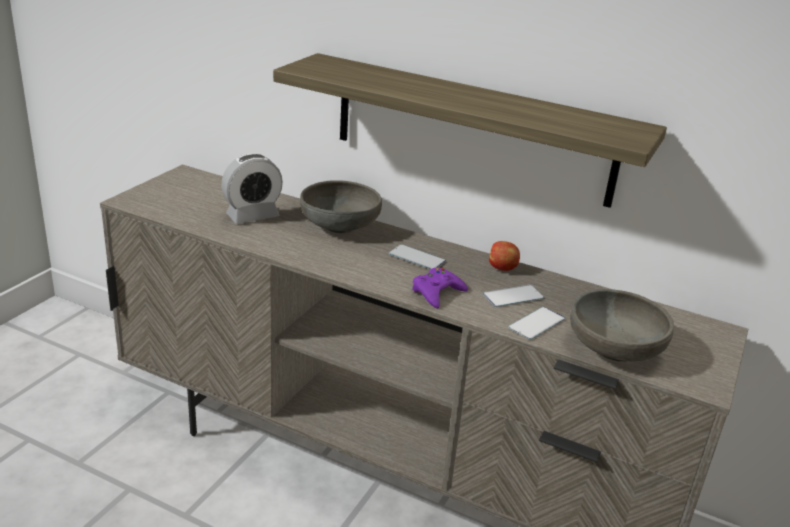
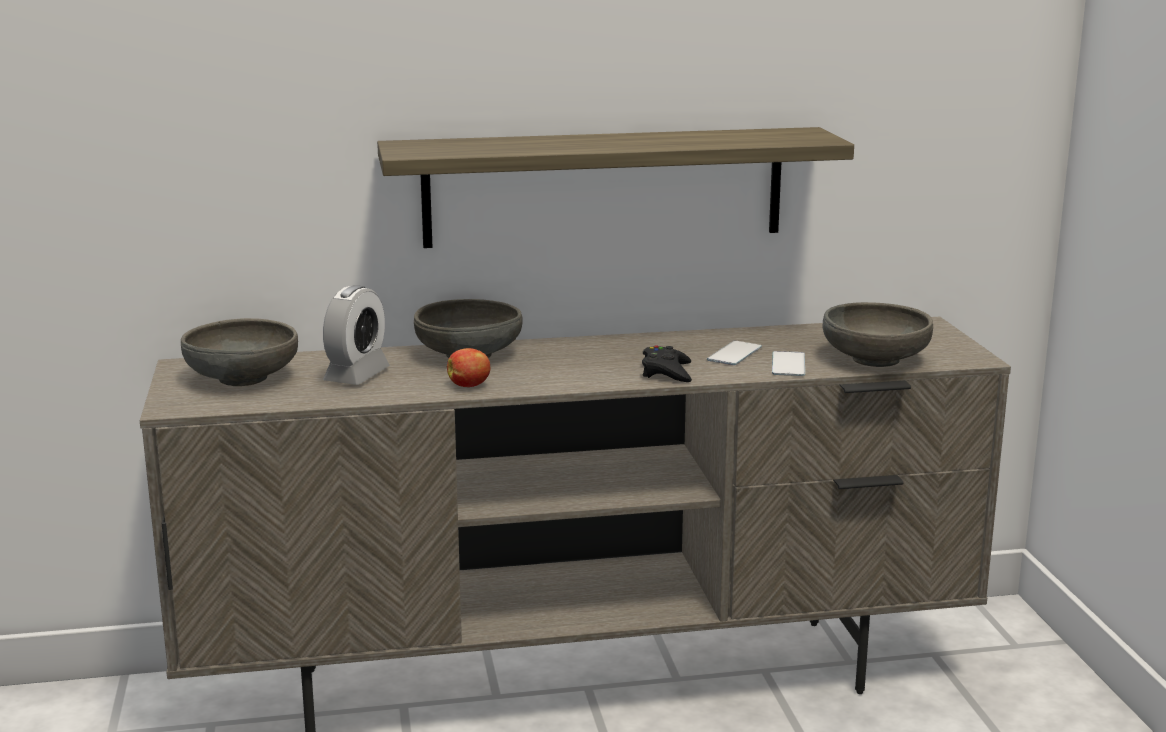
camera: 35 degrees left, 10 degrees down
(194, 194) = (242, 378): none -> grey bowl
(417, 258) = (596, 355): phone -> none
(437, 292) = (666, 372): purple game controller -> black game controller
(502, 268) = (686, 338): apple -> apple (469, 385)

